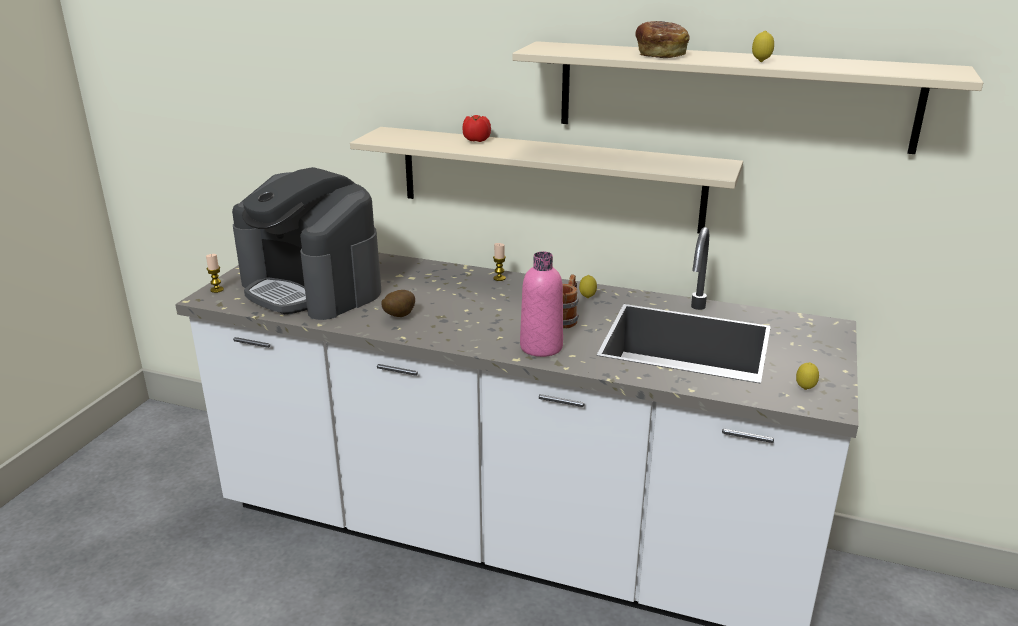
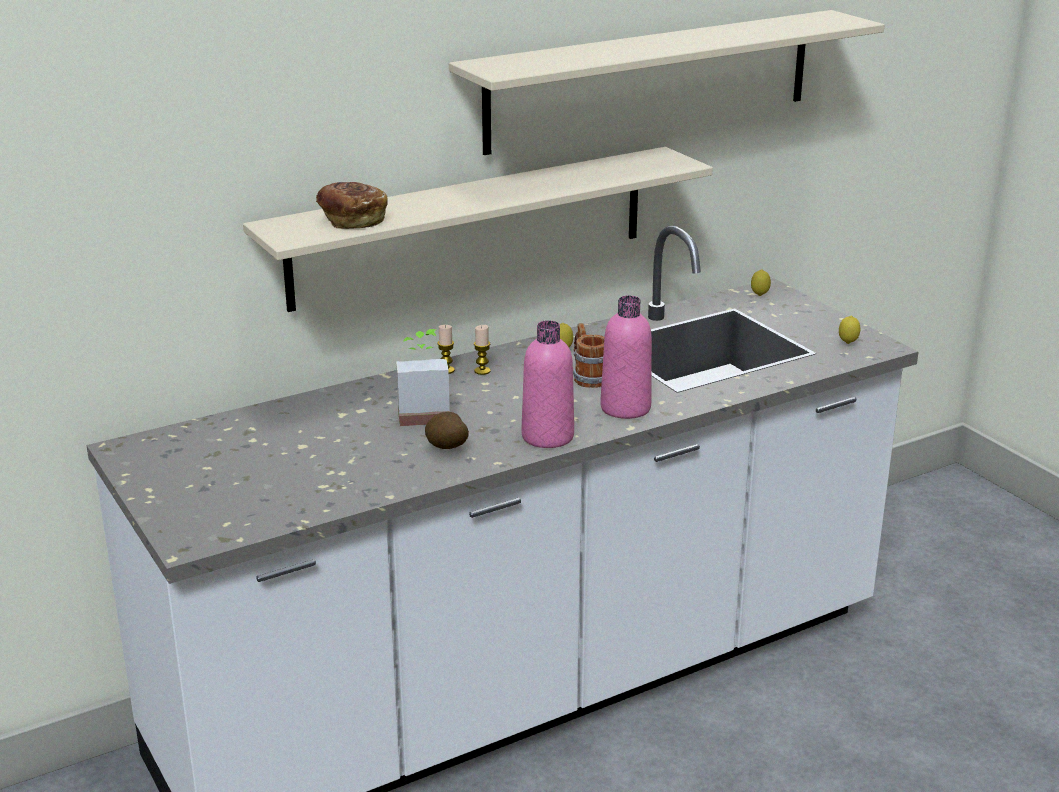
camera: 50 degrees left, 0 degrees up
(217, 290) = (176, 529): candle -> candle (482, 371)
(312, 288) = (285, 471): coffee machine -> none
(433, 294) = (423, 414): none -> potted plant
(460, 338) = (547, 436): none -> pink bottle
(476, 140) = (400, 203): tomato -> none
(660, 54) = (613, 50): bread -> bread (351, 220)
(761, 62) = (709, 40): lemon -> lemon (759, 296)

